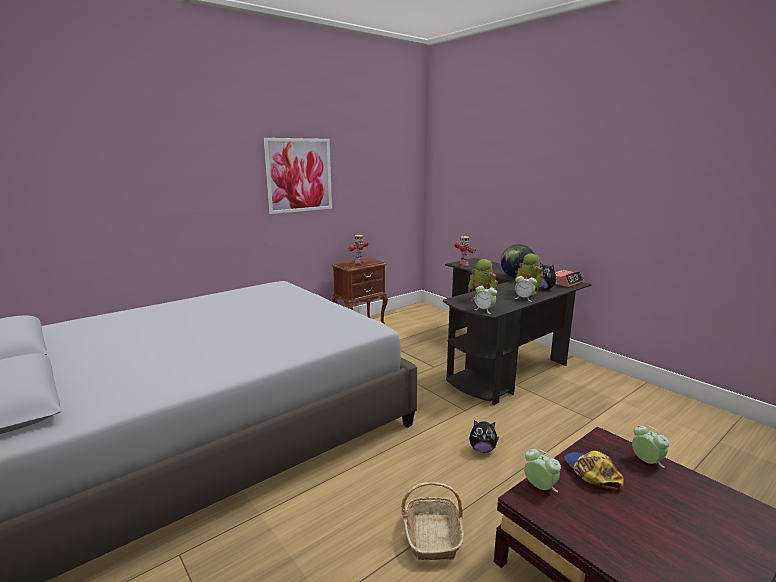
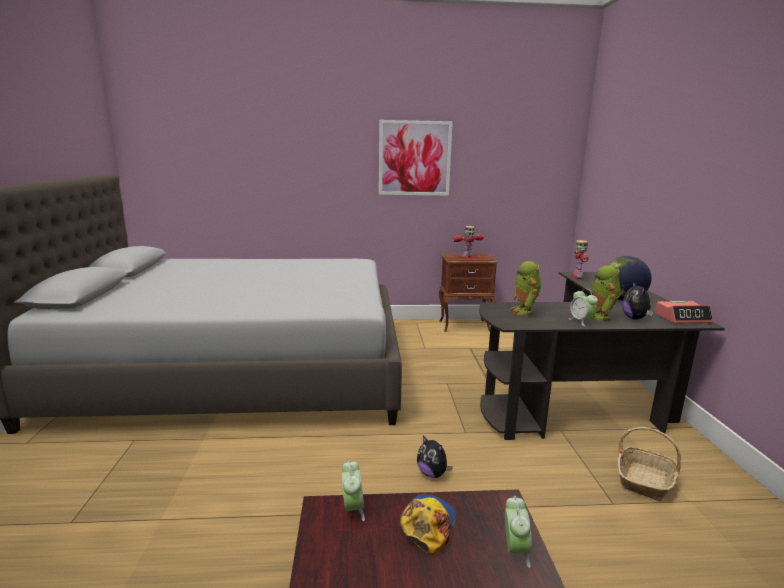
camera: 35 degrees right, 0 degrees up
(432, 536) = (289, 518): basket -> basket (645, 480)
(484, 310) = (505, 321): alarm clock -> none

